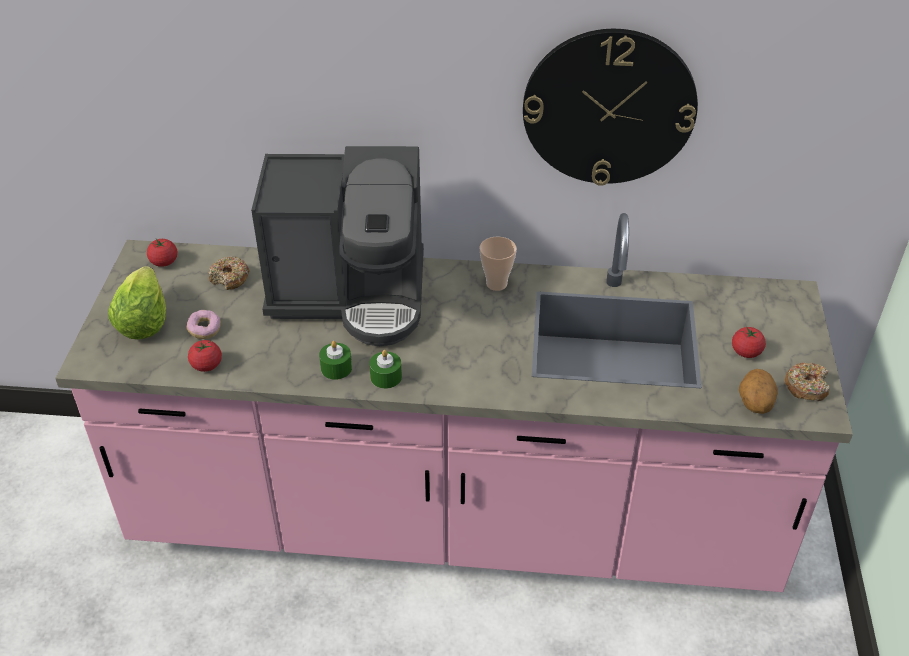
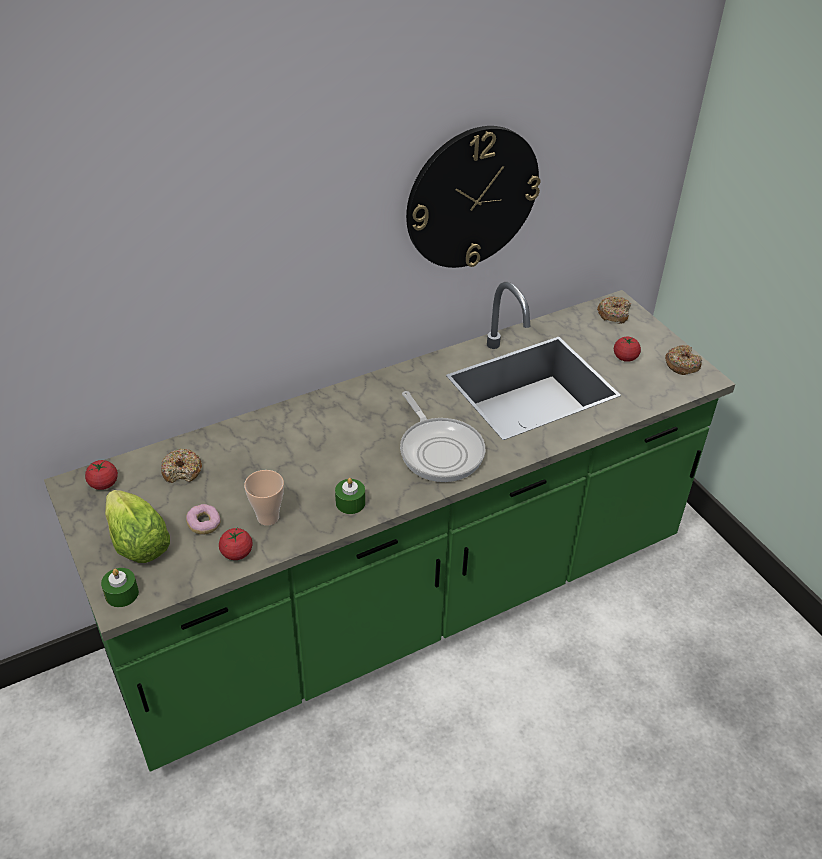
camera: 35 degrees left, 0 degrees up
(351, 294) = (303, 438): coffee machine -> none
(386, 377) = (396, 491): green candle -> green candle (122, 594)
(454, 520) = (406, 605): pink counter -> green counter
(460, 358) = (439, 450): none -> frying pan
(496, 284) = (411, 381): cup -> cup (268, 517)
(754, 404) = (662, 391): potato -> none
(779, 303) = (613, 314): none -> donut

